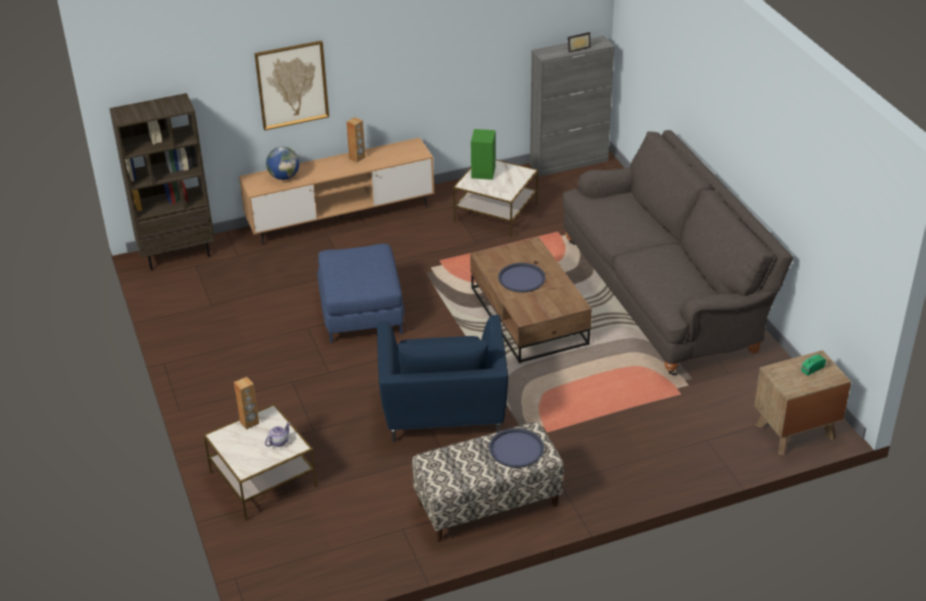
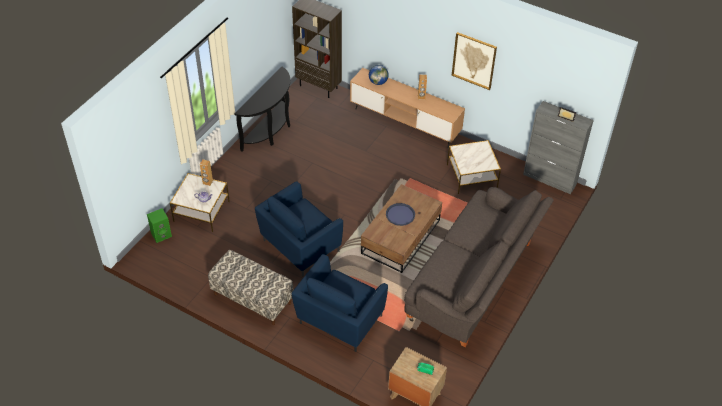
camera: 50 degrees right, 10 degrees up
(199, 337) = (270, 131): none -> black console table
(292, 84) = (398, 37): picture -> picture (474, 60)
(360, 312) = (342, 173): blue ottoman -> none
(482, 172) = (474, 149): green speaker -> green speaker (161, 234)
(516, 449) = (265, 283): blue tray -> none
(611, 438) = (339, 320): none -> blue armchair

